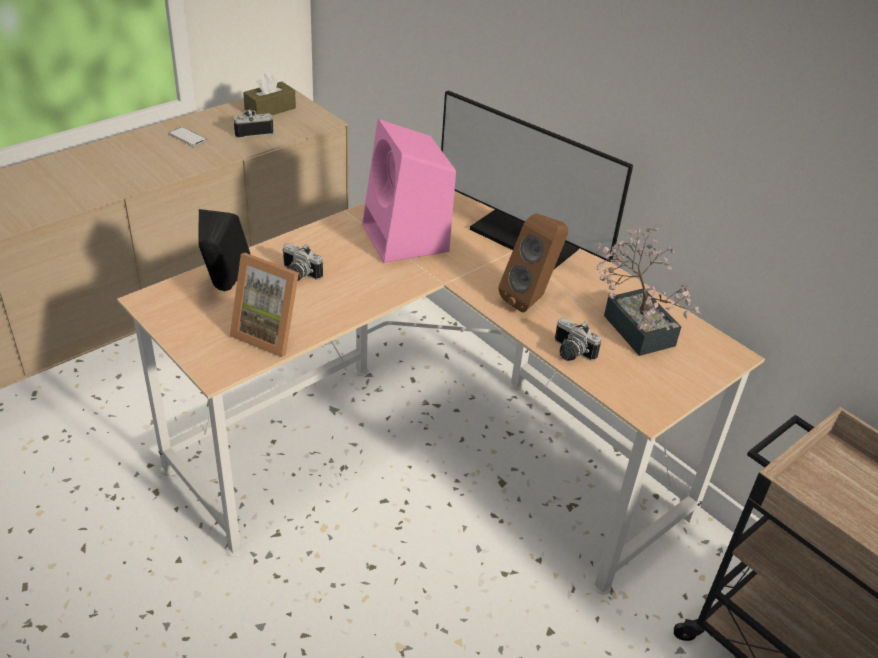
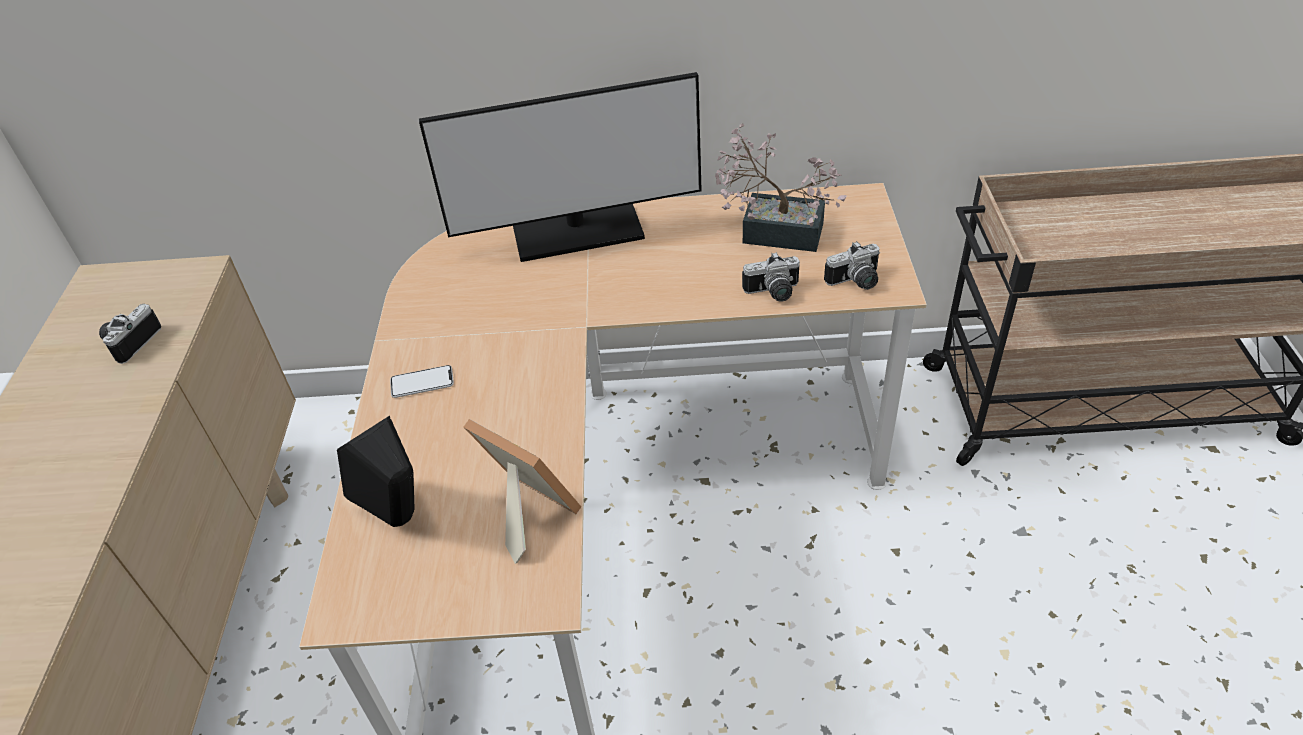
camera: 45 degrees left, 5 degrees up
(187, 137) = (58, 411): phone -> phone (422, 382)
(270, 109) = (107, 305): brown tissue box -> none
(270, 333) = (525, 514): picture frame -> picture frame turned 120 degrees counterclockwise
(297, 275) = (447, 438): camera -> camera (856, 282)
(406, 239) = (483, 316): pink speaker -> none
(531, 299) = (673, 277): brown speaker -> none

